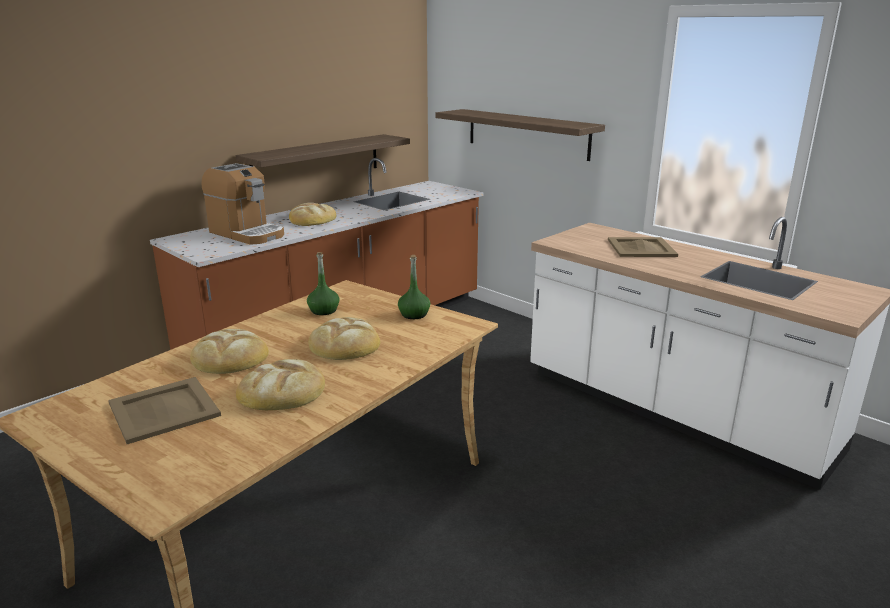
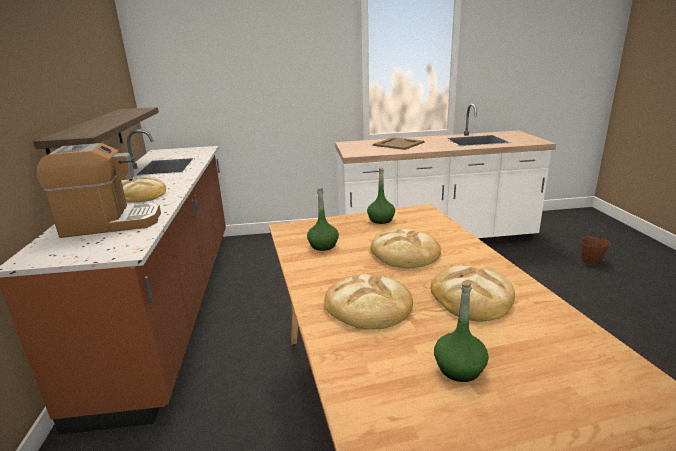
camera: 50 degrees left, 0 degrees up
(163, 409) = (459, 369): beige tray -> green bottle
(527, 133) = (253, 89): shelf -> none
(844, 568) = (591, 261): none -> brown bucket

